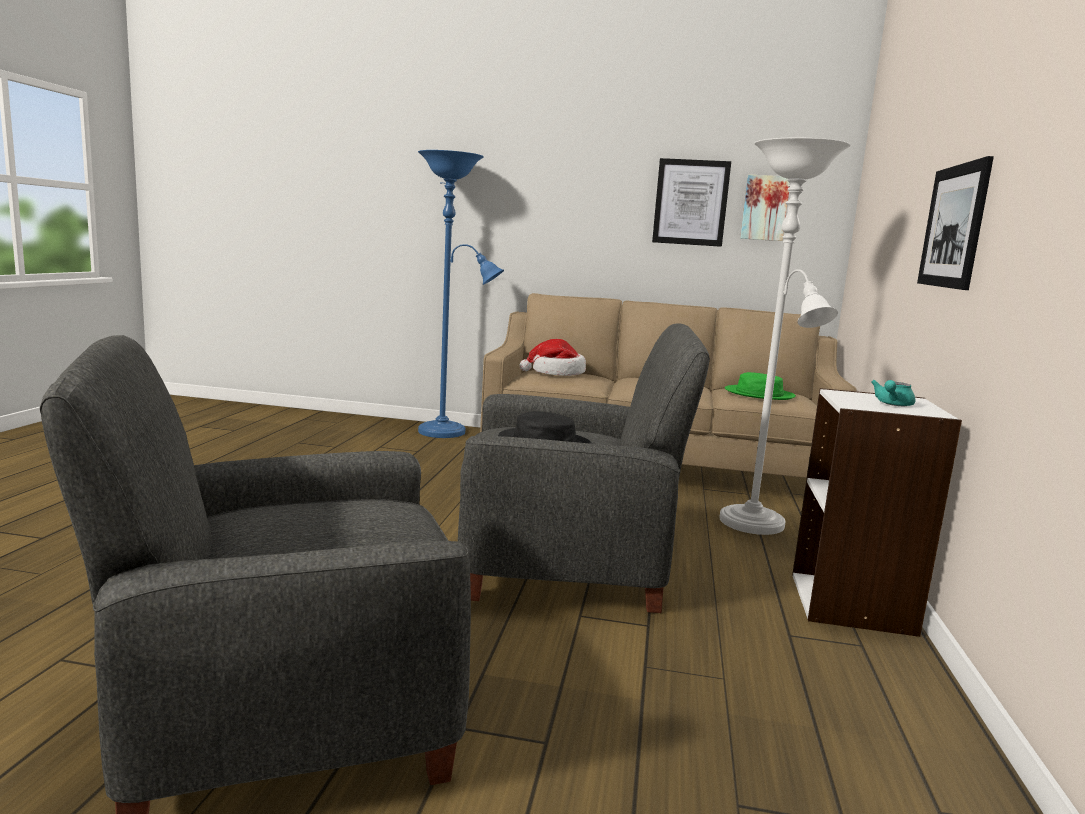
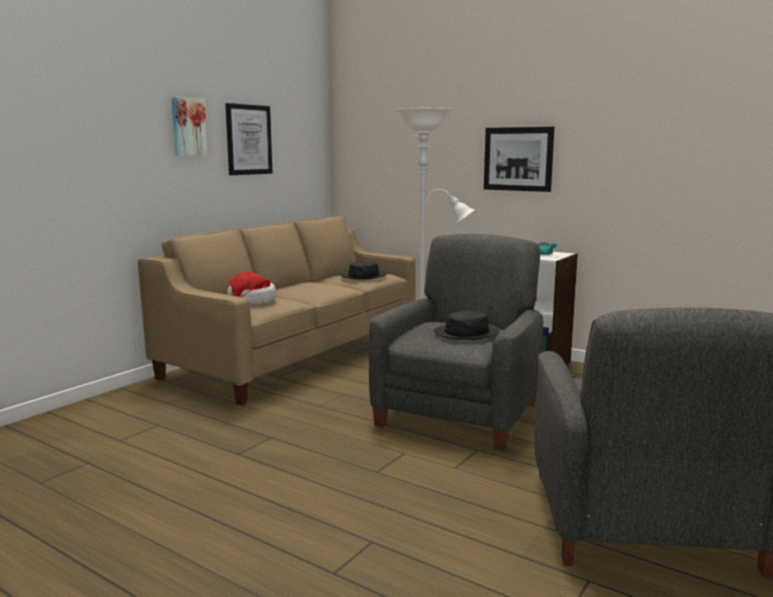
camera: 65 degrees left, 0 degrees up
(448, 432) = (112, 404): blue floor lamp -> none
(759, 394) = (363, 276): green hat -> black hat
(764, 208) = (289, 141): picture -> picture (188, 126)

